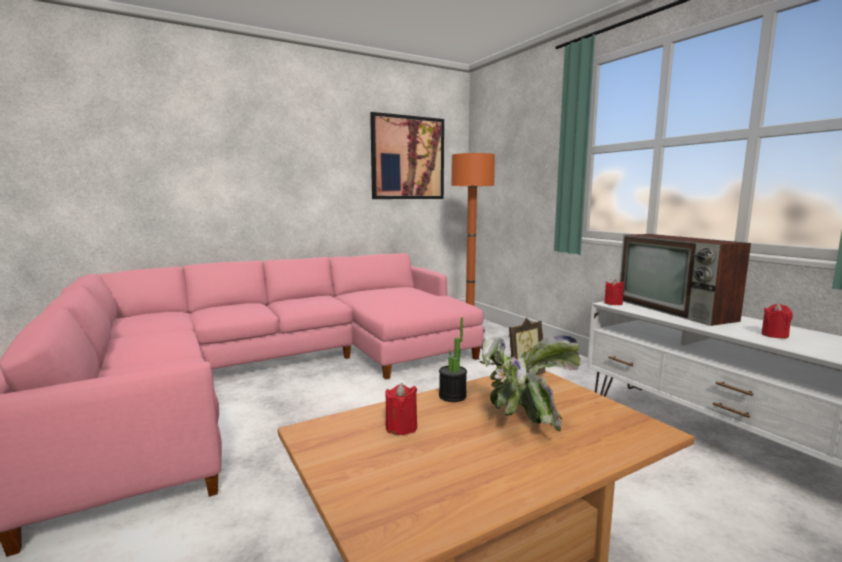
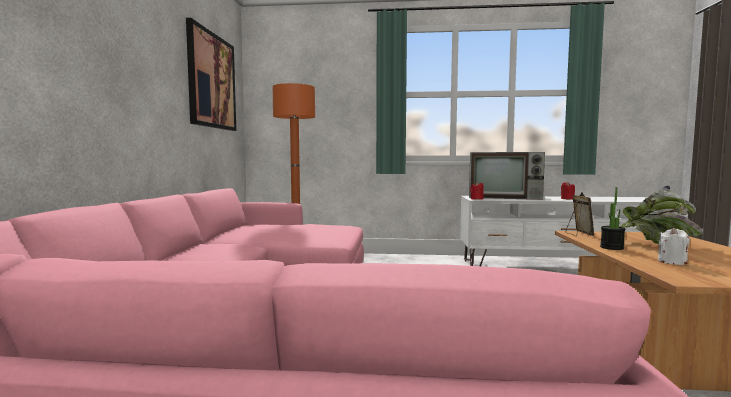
camera: 55 degrees left, 5 degrees down
(401, 427) = (672, 262): red candle -> white candle

